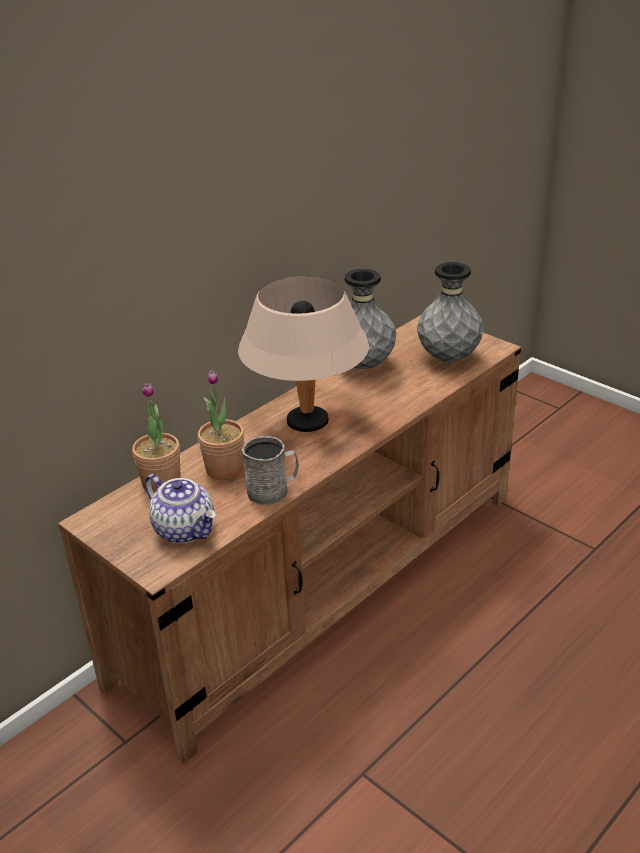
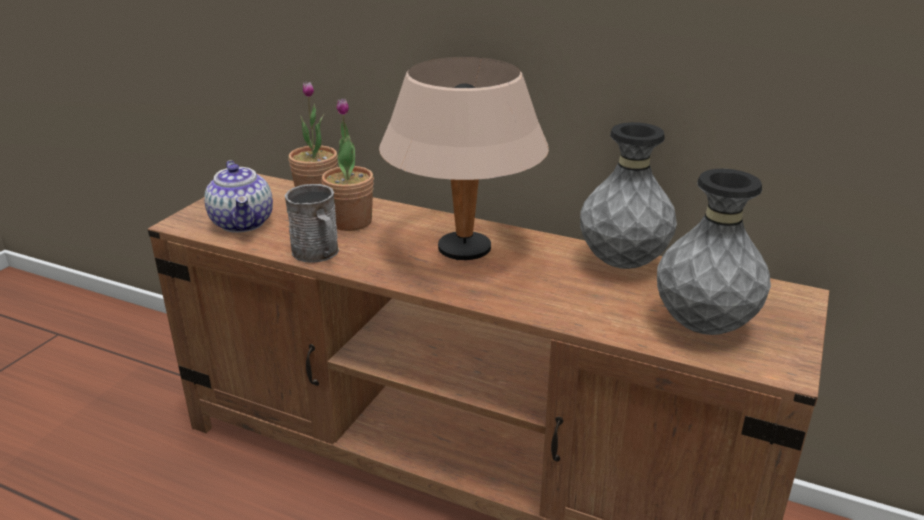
camera: 70 degrees right, 5 degrees down
(185, 529) = (243, 223): teapot -> teapot turned 45 degrees counterclockwise

